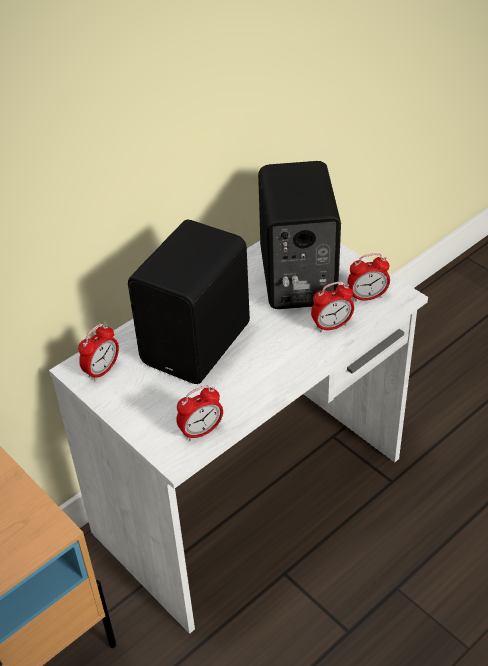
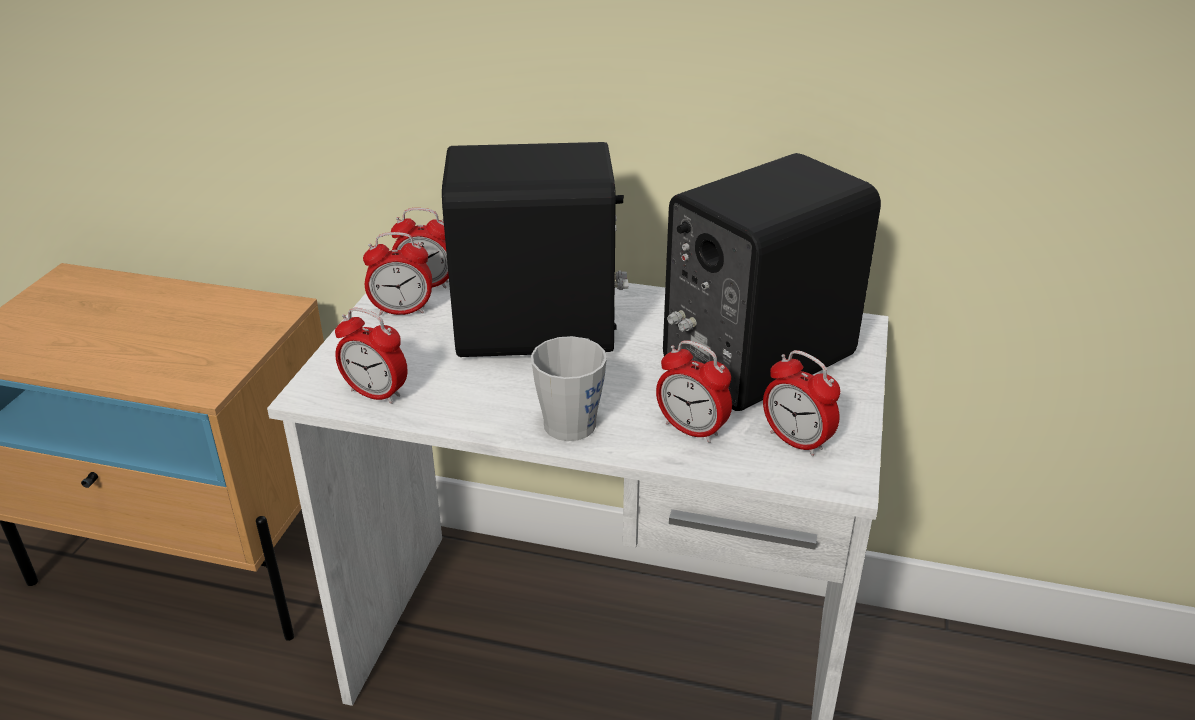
camera: 55 degrees right, 10 degrees down
(122, 391) = (402, 311): none -> alarm clock
(288, 362) = (573, 418): none -> grey mug

